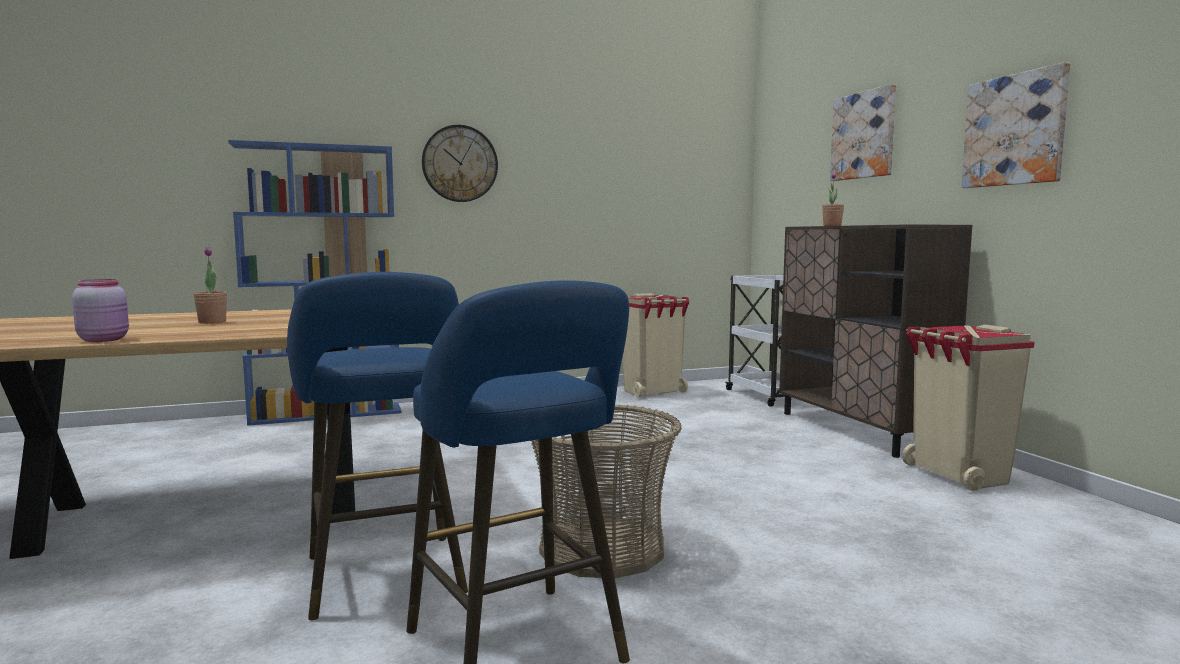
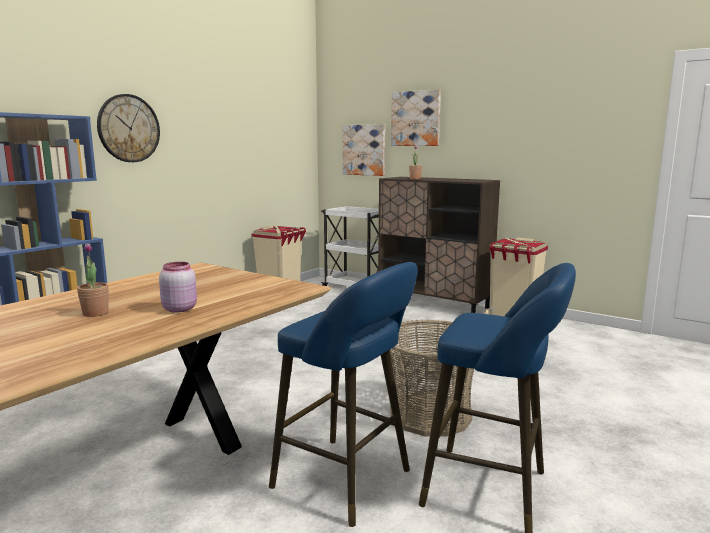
camera: 35 degrees left, 5 degrees up
(105, 340) = (89, 355): pink jar -> pink jar (179, 309)
(1014, 130) = (523, 128): picture -> picture (364, 150)

